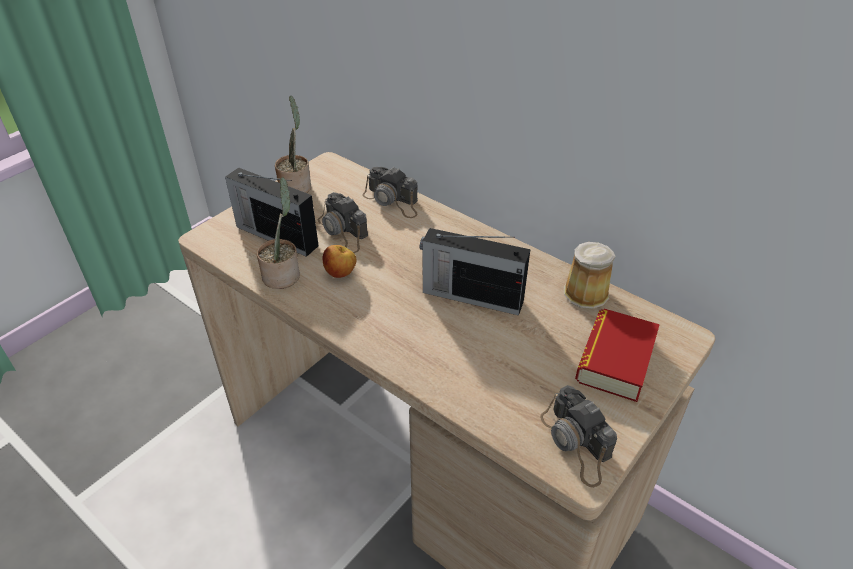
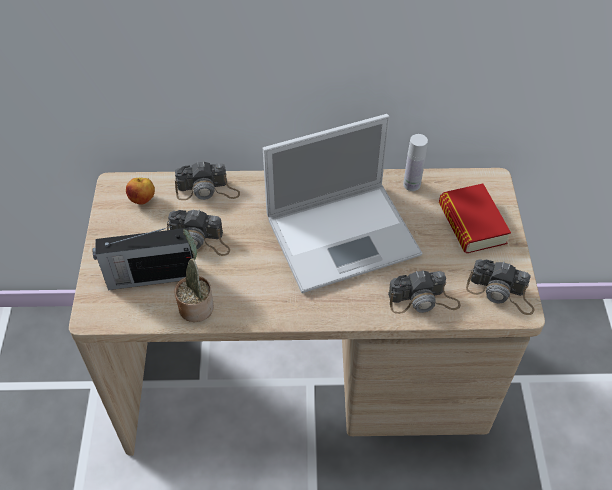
camera: 40 degrees left, 10 degrees up
(296, 186) = (113, 223): potted plant -> none
(341, 274) = (238, 276): apple -> apple (143, 199)
(470, 296) = (345, 234): radio -> laptop
(483, 395) = (423, 300): none -> camera
(586, 292) = (411, 184): mug -> white bottle

